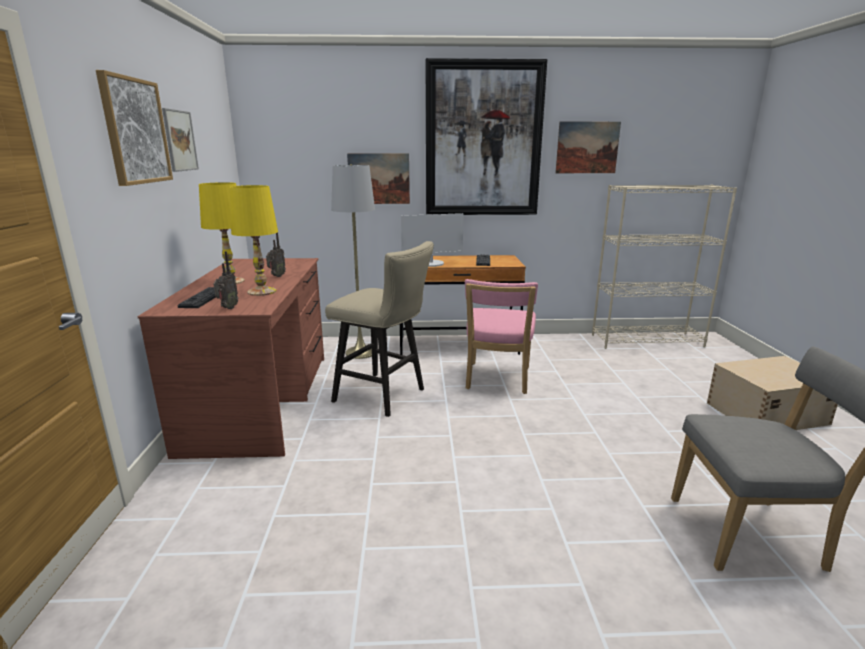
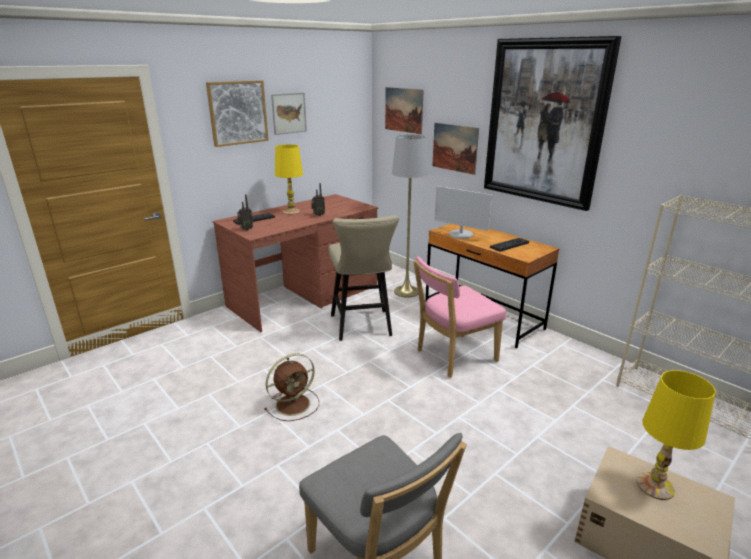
camera: 50 degrees right, 5 degrees up
(262, 291) = (284, 224): yellow table lamp -> yellow table lamp (655, 486)
(467, 488) = (294, 404): none -> brown fan
(587, 147) = (662, 144): picture -> picture (403, 110)

